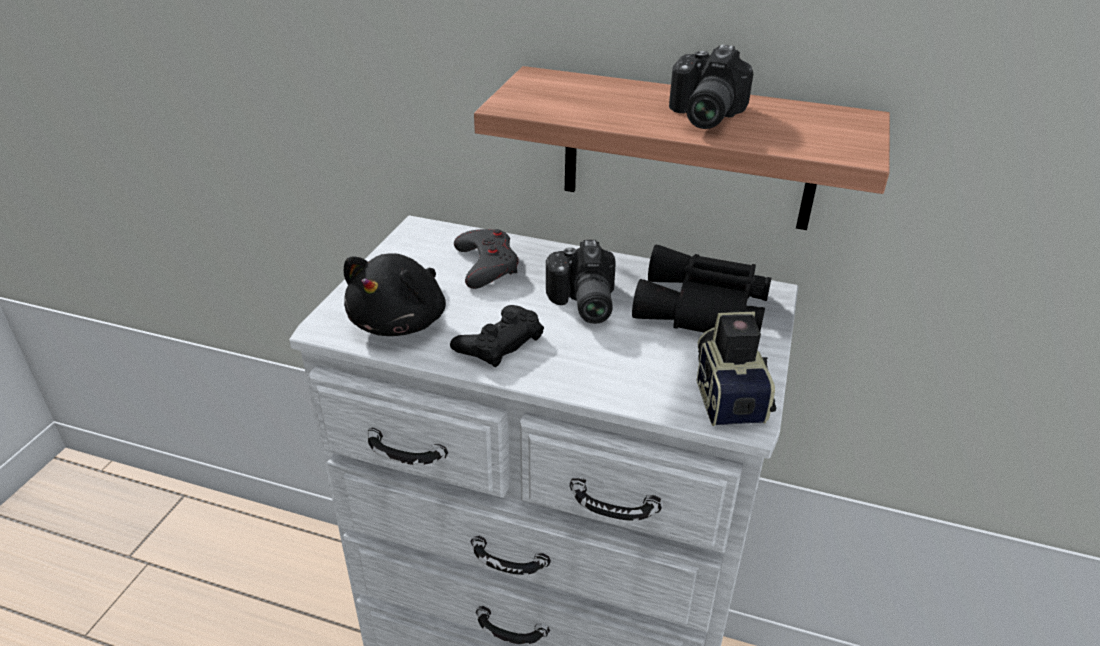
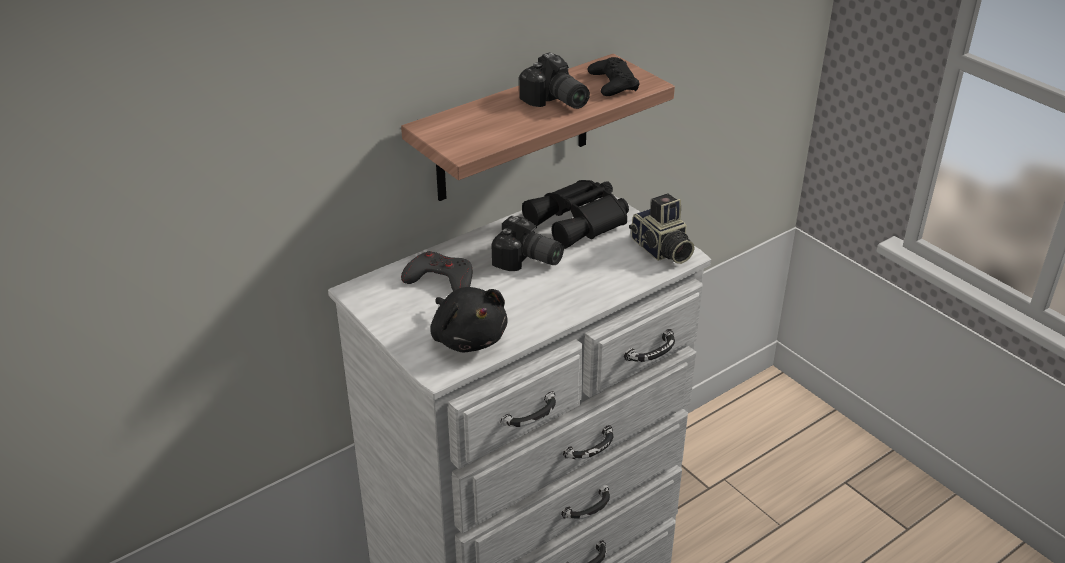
camera: 55 degrees left, 0 degrees up
(499, 342) = (533, 307): black game controller -> black game controller (613, 83)
(729, 394) = (661, 250): camera -> camera turned 150 degrees counterclockwise

